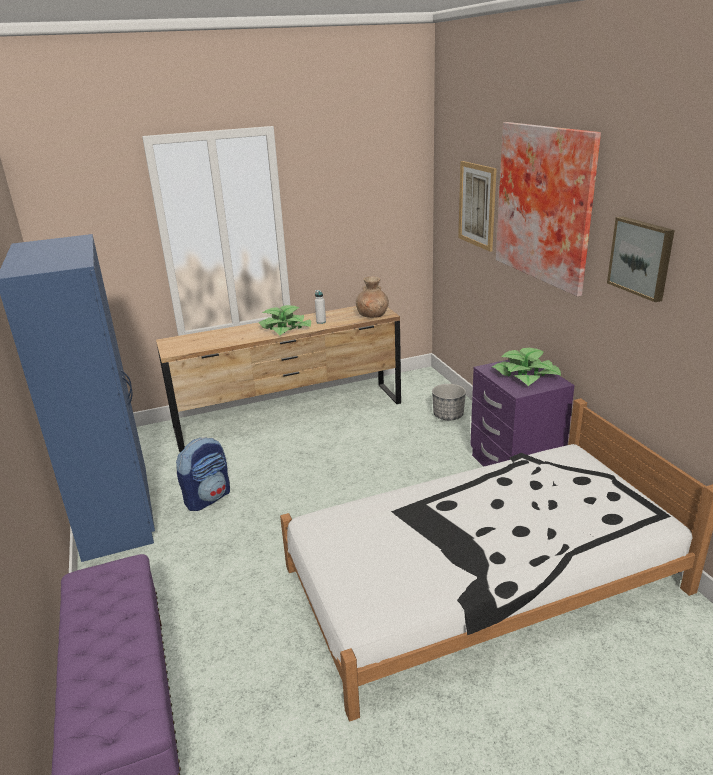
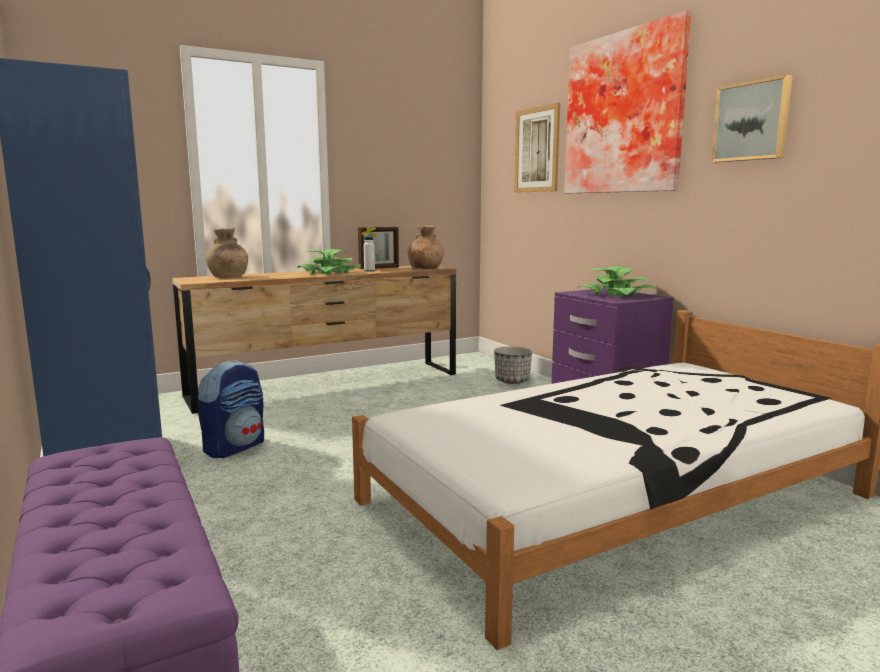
camera: 10 degrees left, 15 degrees down
(200, 337) = (228, 276): none -> brown vase
(331, 315) = (379, 268): none -> picture frame

